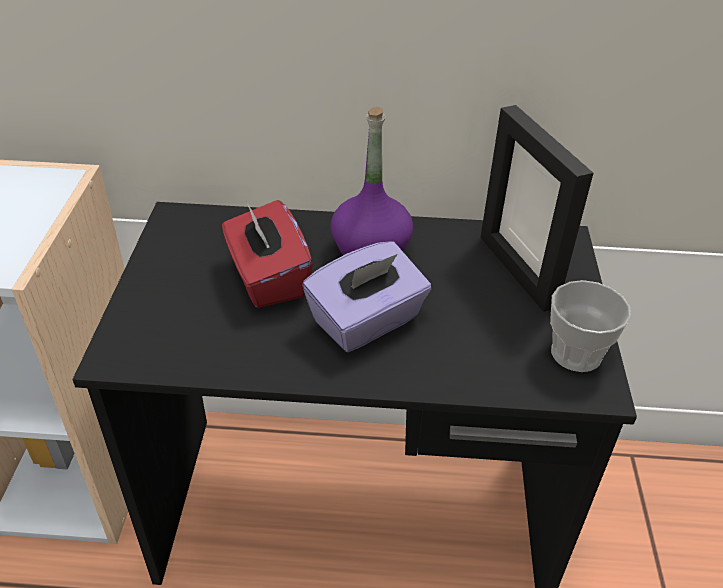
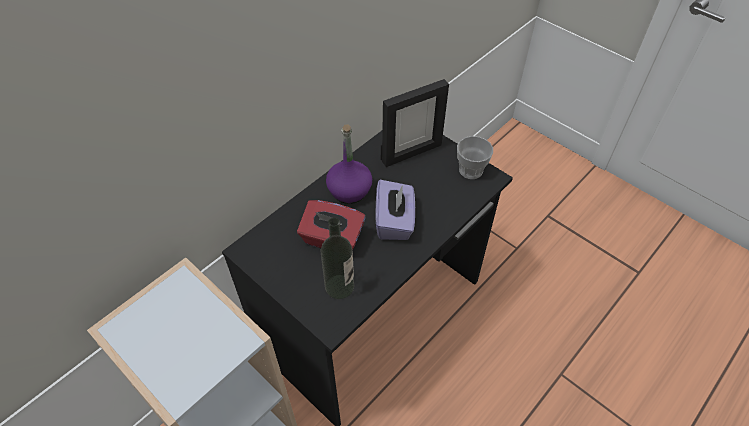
camera: 50 degrees left, 10 degrees up
(191, 328) = (339, 286): none -> bottle
(519, 270) = (411, 152): picture frame -> picture frame turned 45 degrees counterclockwise

